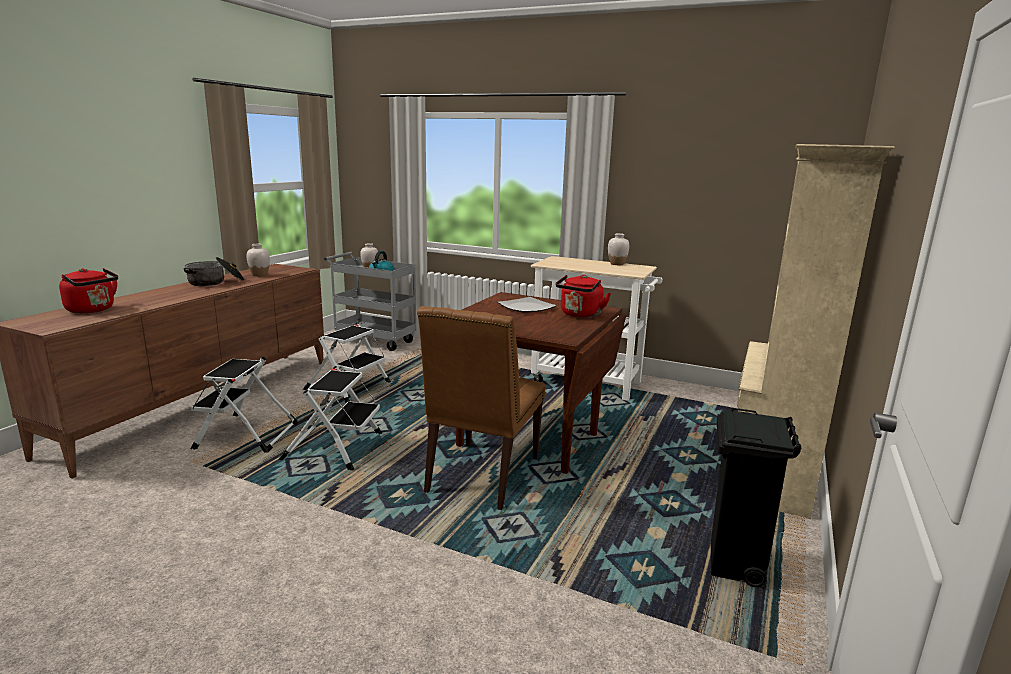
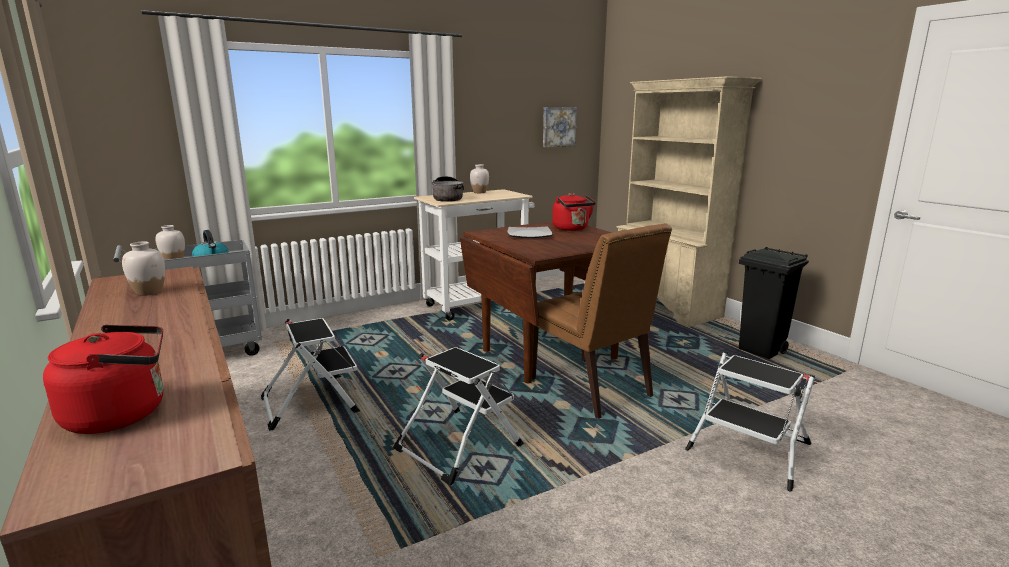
camera: 55 degrees left, 0 degrees up
(215, 282) = (128, 318): cooking pot -> cooking pot (448, 198)
(246, 433) = (345, 497): step ladder -> step ladder (750, 448)
(767, 201) = (558, 127): none -> picture

